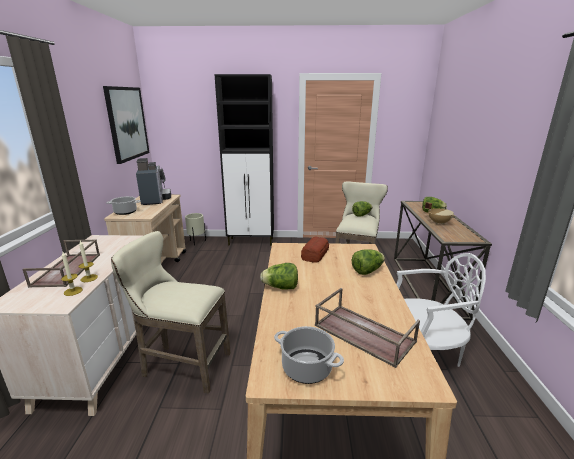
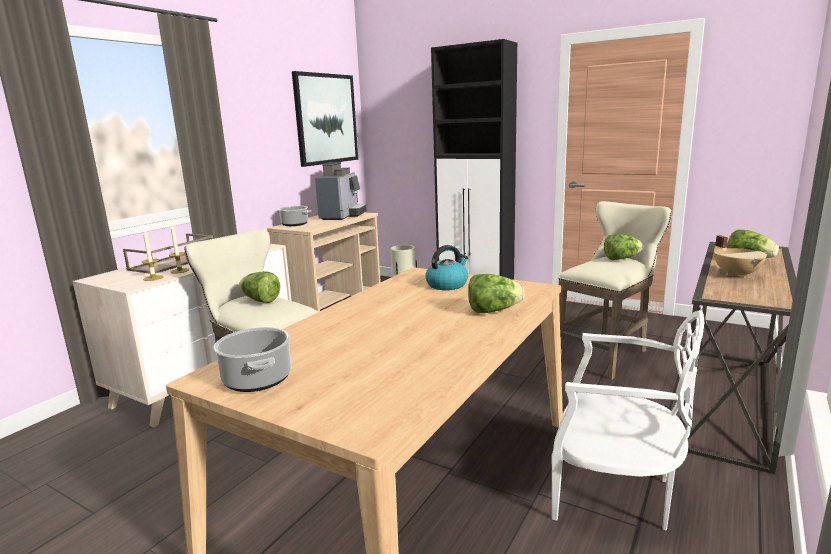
camera: 30 degrees right, 5 degrees down
(281, 287) = (349, 308): lettuce -> lettuce (260, 300)
(314, 254) = (447, 285): bread -> kettle
(362, 333) = (373, 367): brown tray -> none

